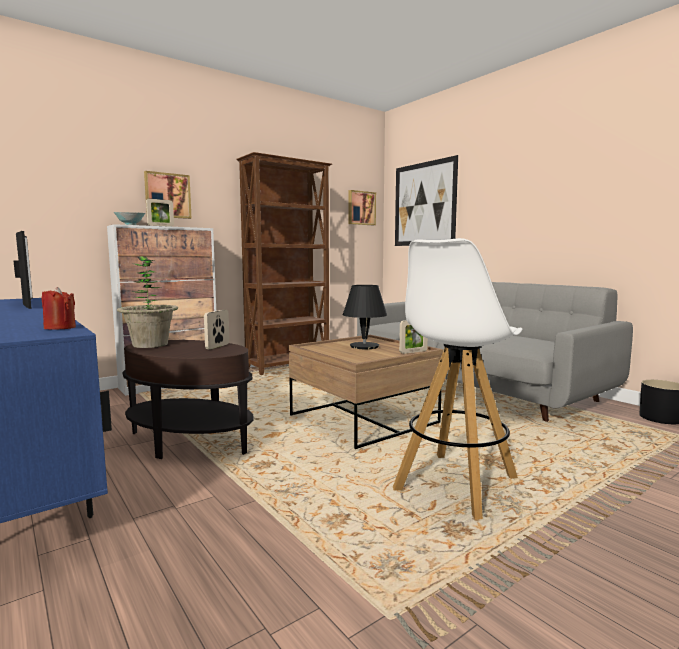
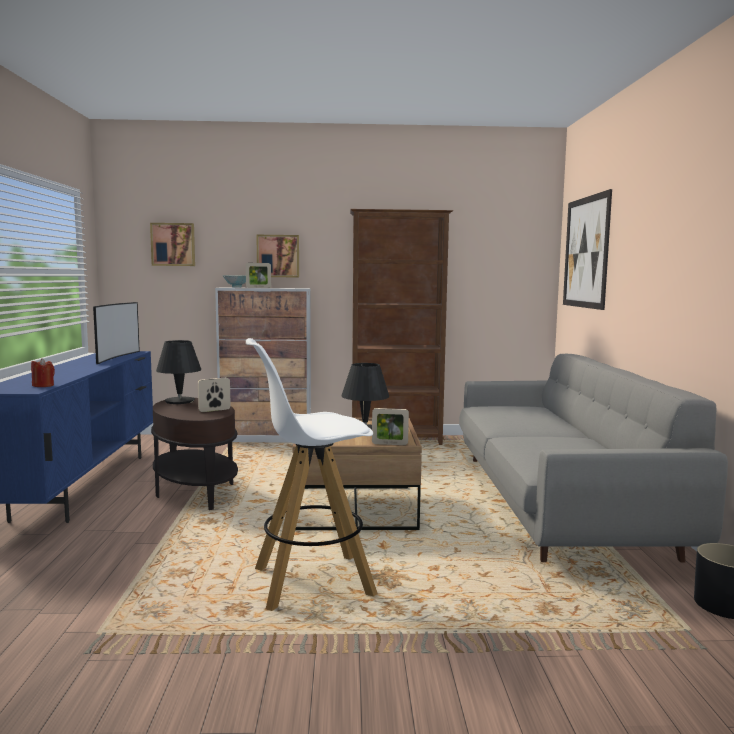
camera: 35 degrees right, 0 degrees up
(150, 345) = (179, 401): potted plant -> black table lamp
(361, 208) = (520, 255): picture -> picture (173, 244)

